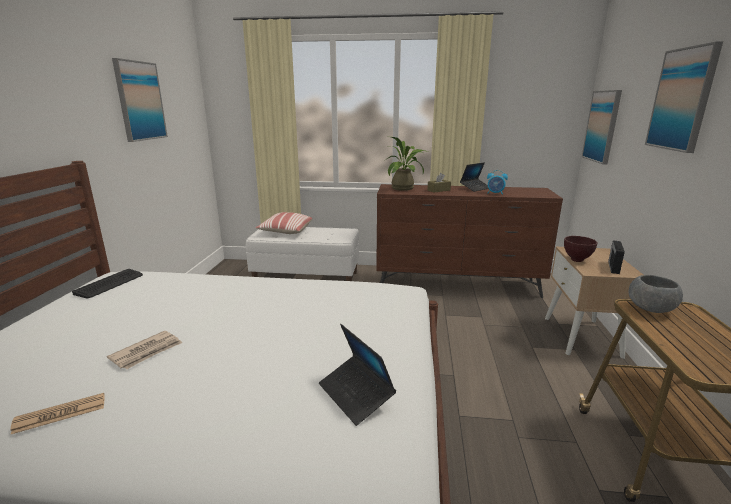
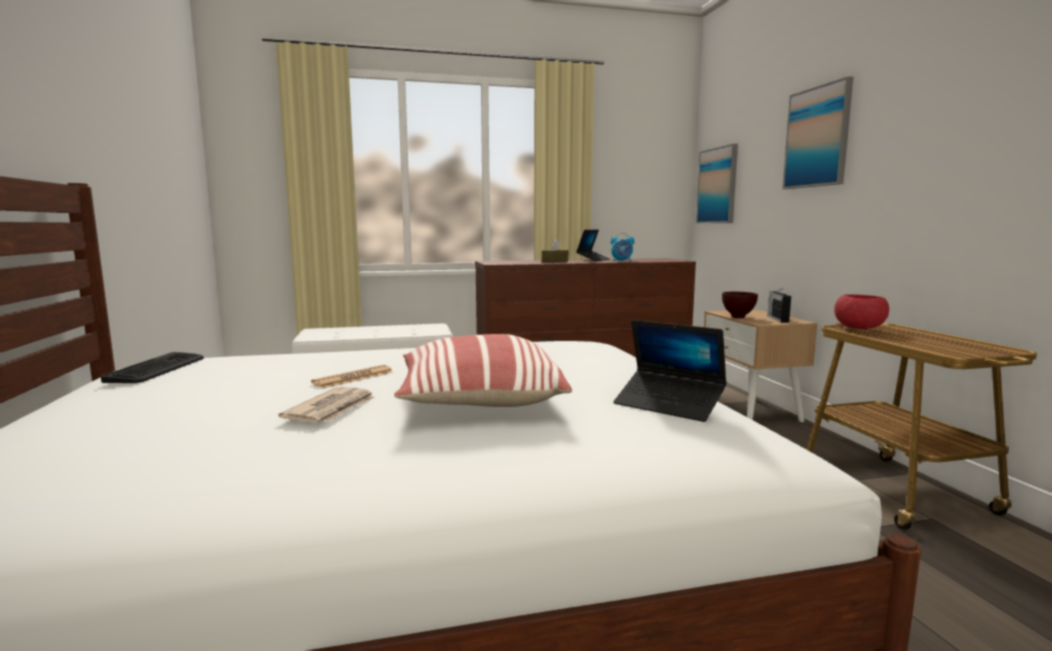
camera: 20 degrees left, 10 degrees down
(60, 414) = (277, 471): newspaper -> newspaper (354, 378)
(140, 101) = (141, 124): picture -> none
(285, 231) = (345, 331): pillow -> pillow (477, 401)
(405, 188) = (512, 261): potted plant -> none
(651, 309) = (859, 328): grey bowl -> red bowl

